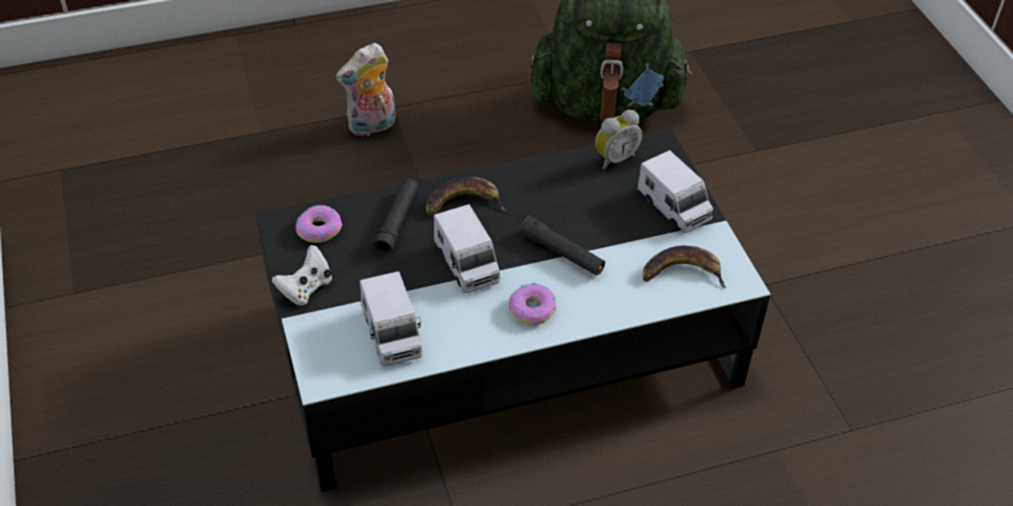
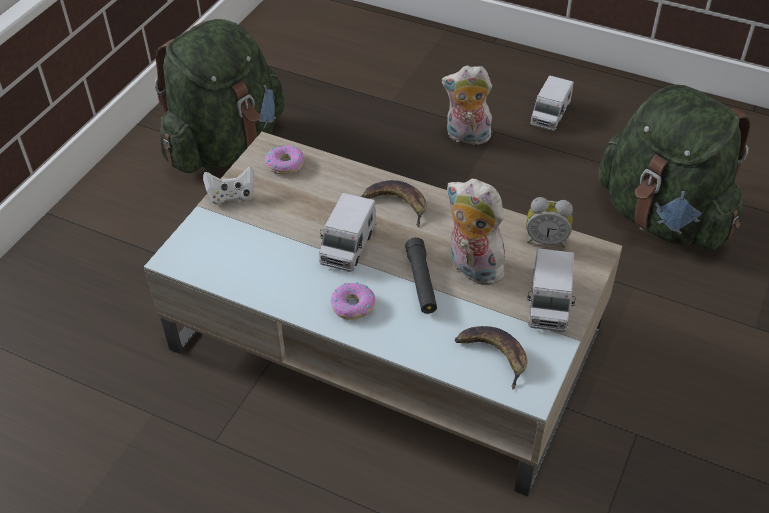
camera: 45 degrees right, 0 degrees up
(138, 270) = (226, 145): none -> green backpack
(391, 333) = (245, 259): toy truck -> toy truck (550, 115)
(397, 222) = (338, 189): black flashlight -> none
(504, 344) = (385, 339): black coffee table -> beige coffee table
(586, 217) = (471, 268): none -> plush toy

